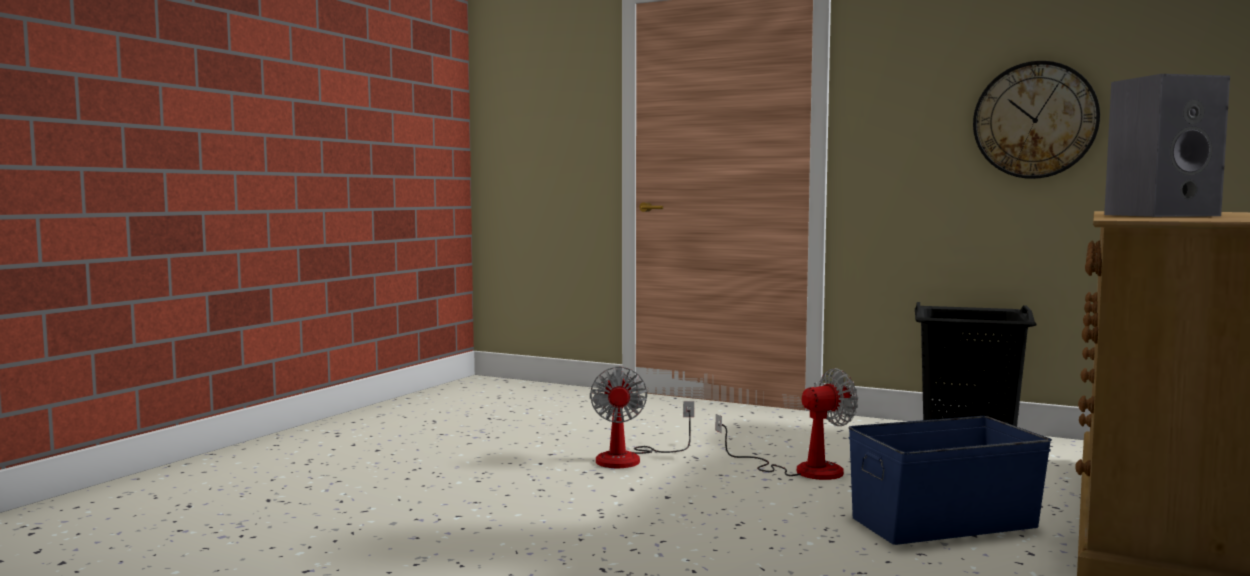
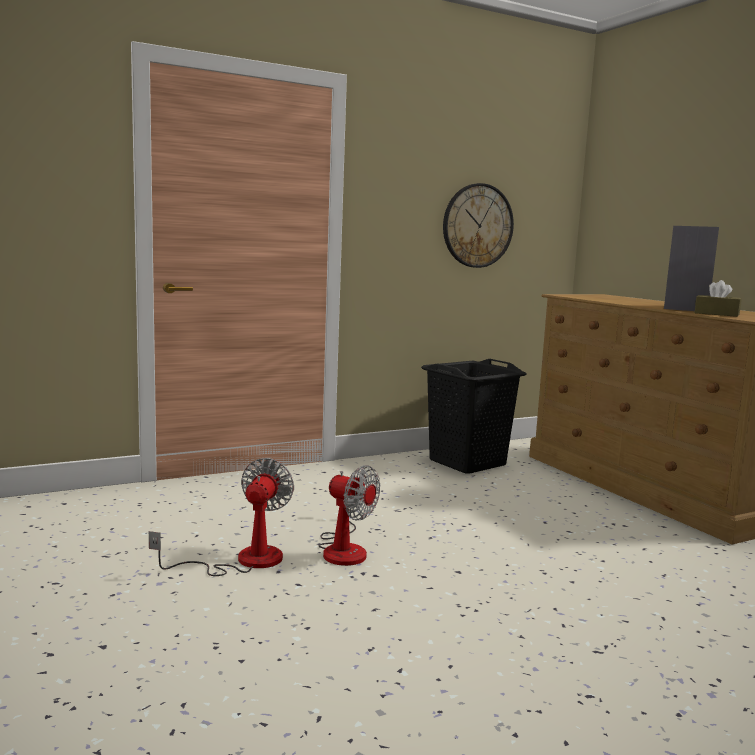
camera: 55 degrees left, 5 degrees up
(802, 470) = (454, 513): fan -> fan (243, 561)
(942, 522) = (596, 523): blue storage box -> none
(1136, 217) = (716, 314): none -> brown tissue box

